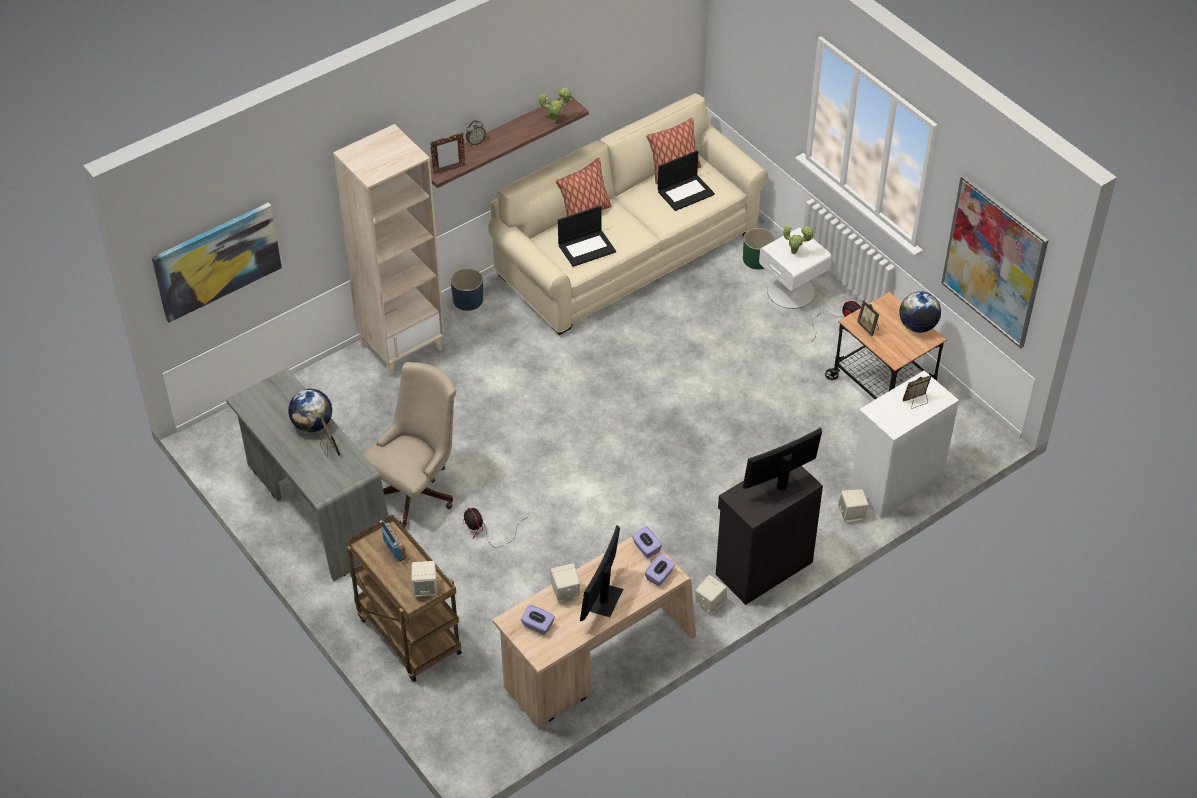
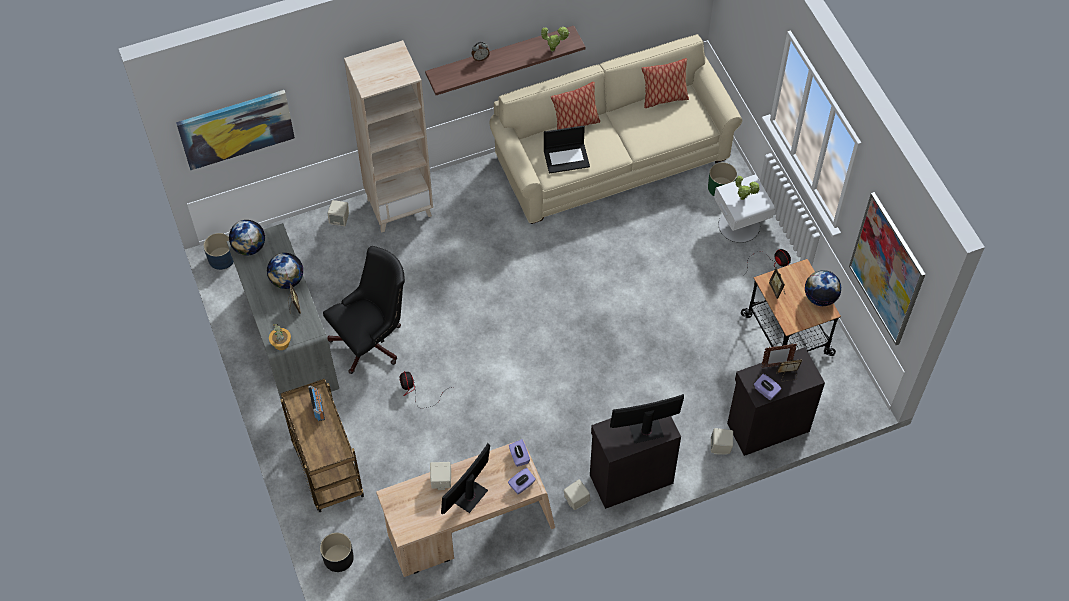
camera: 15 degrees right, 10 degrees up
(255, 400) = (249, 247): none -> globe
(327, 490) = (281, 343): none -> potted plant
(416, 490) = (372, 341): beige office chair -> black office chair
(425, 588) = (332, 450): beige speaker -> beige speaker (340, 220)
(449, 170) = (449, 81): picture frame -> picture frame (776, 365)
(452, 726) = (338, 558): none -> black planter
(468, 299) = (466, 174): blue planter -> blue planter (221, 258)
(537, 626) = (409, 506): purple tissue box -> purple tissue box (766, 391)
(686, 192) = (667, 121): laptop -> none
(895, 482) = (767, 426): white cabinet -> black cabinet

